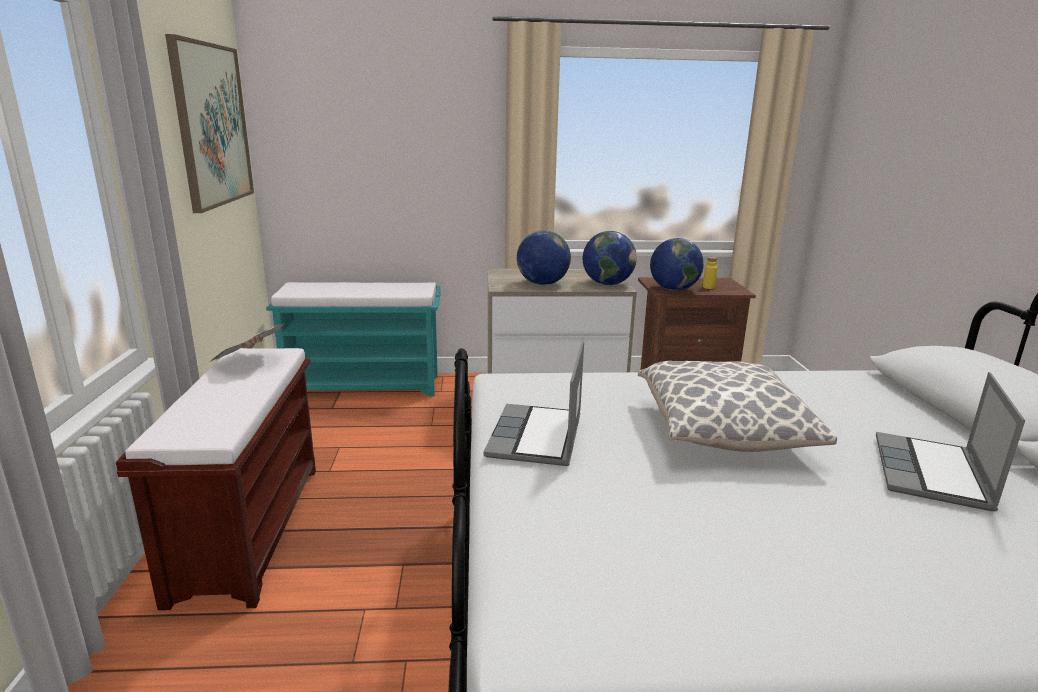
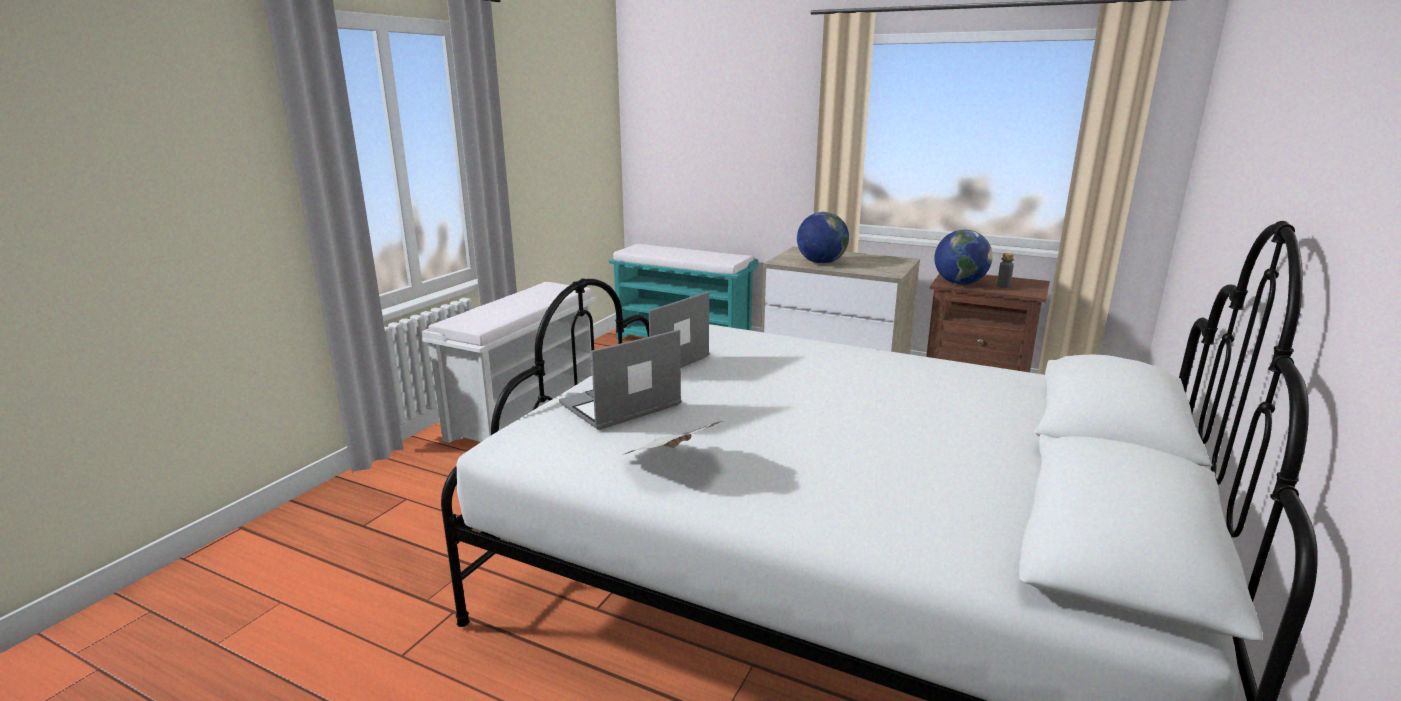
camera: 30 degrees right, 0 degrees up
(212, 125) = (575, 112): picture -> none
(249, 361) = (546, 290): newspaper -> newspaper (670, 463)
(249, 528) = (525, 413): brown bench -> white bench
(607, 284) = (884, 269): globe -> none
(708, 287) = (1003, 286): yellow bottle -> grey bottle
(722, 432) = (805, 385): pillow -> none
(932, 474) = (939, 446): laptop -> laptop (620, 406)

